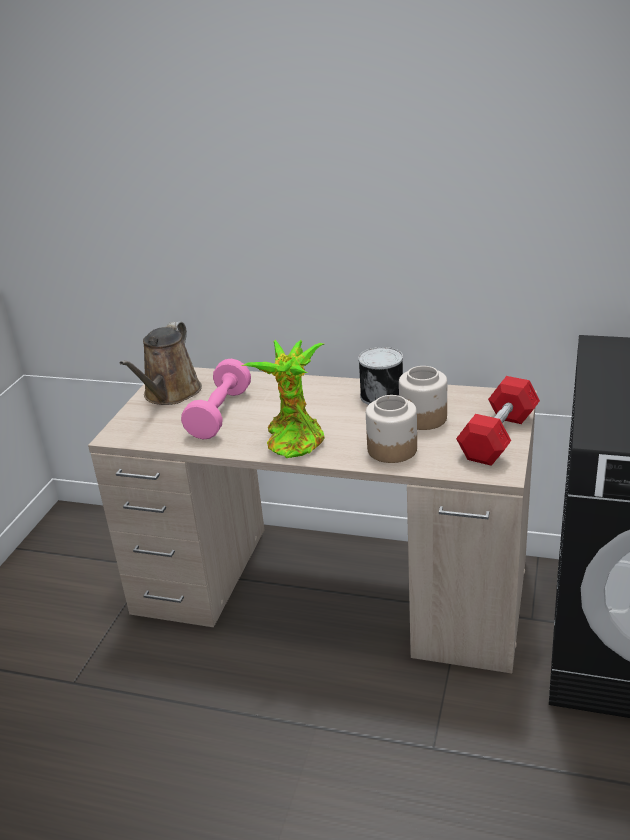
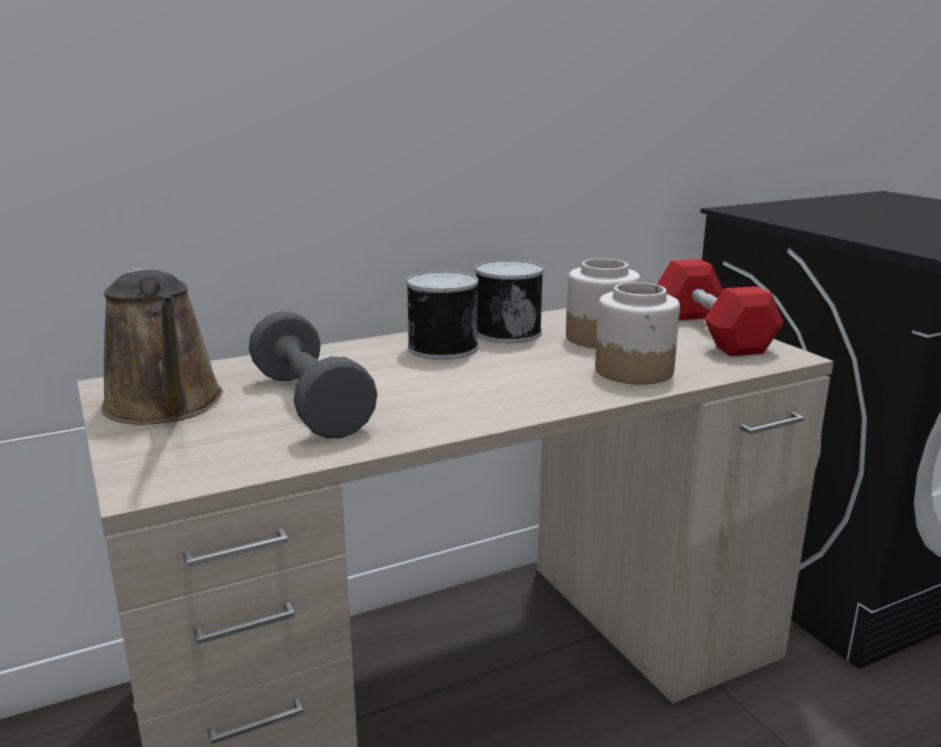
camera: 45 degrees left, 10 degrees down
(220, 414) = (310, 404): pink dumbbell -> grey dumbbell
(294, 439) = (487, 396): potted plant -> none
(329, 396) = (441, 348): none -> can

